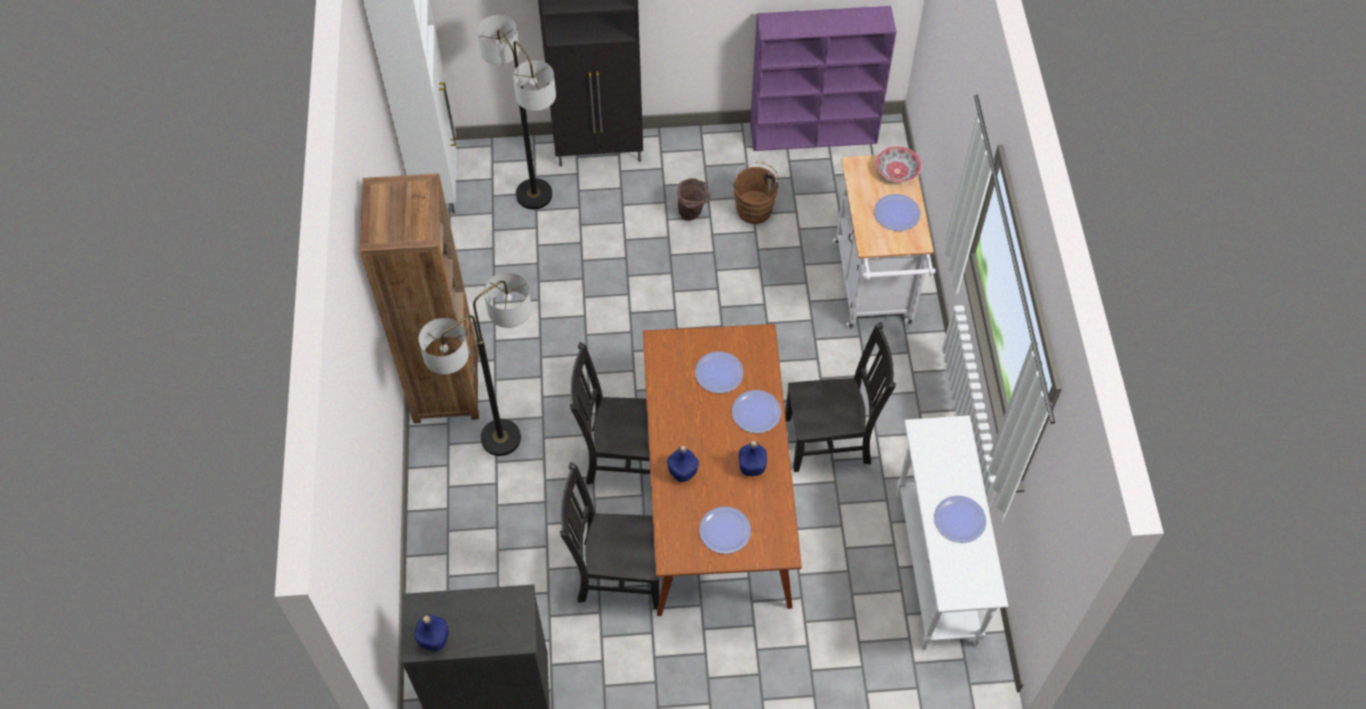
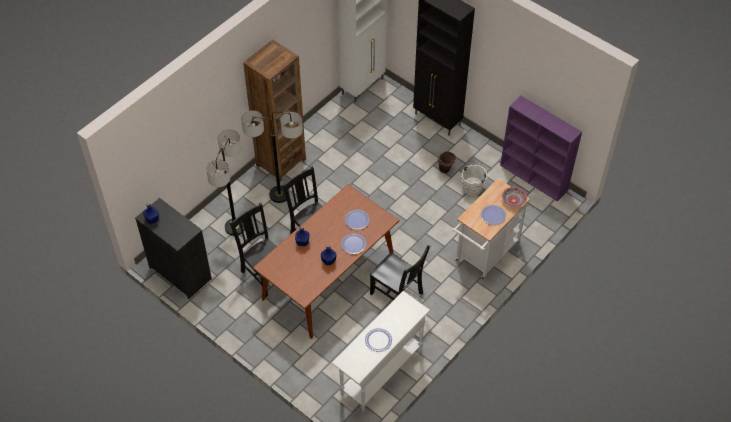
camera: 45 degrees right, 5 degrees down
(534, 194) = (392, 117): floor lamp -> floor lamp (235, 227)
(724, 531) = (293, 273): plate -> none
(754, 207) = (473, 187): brown bucket -> white bucket

